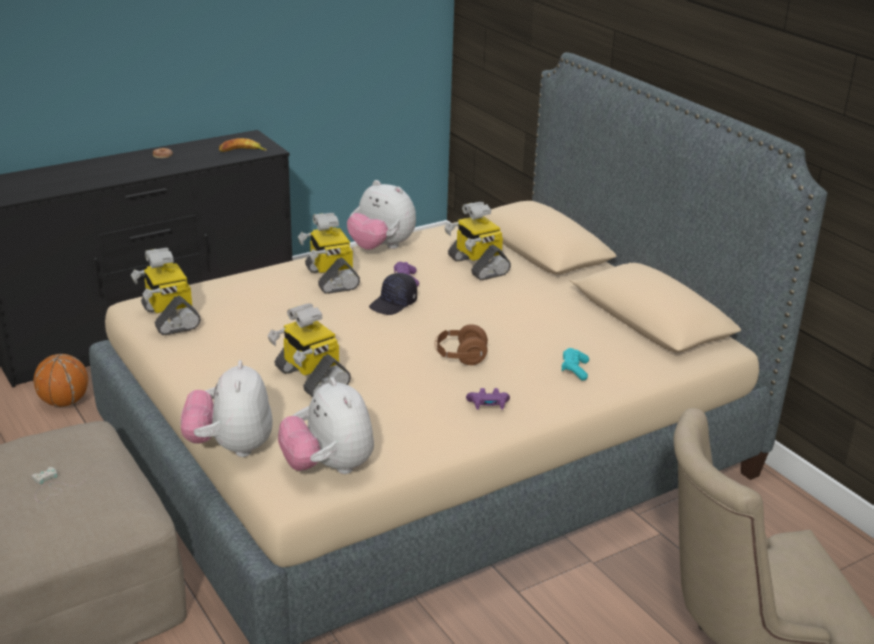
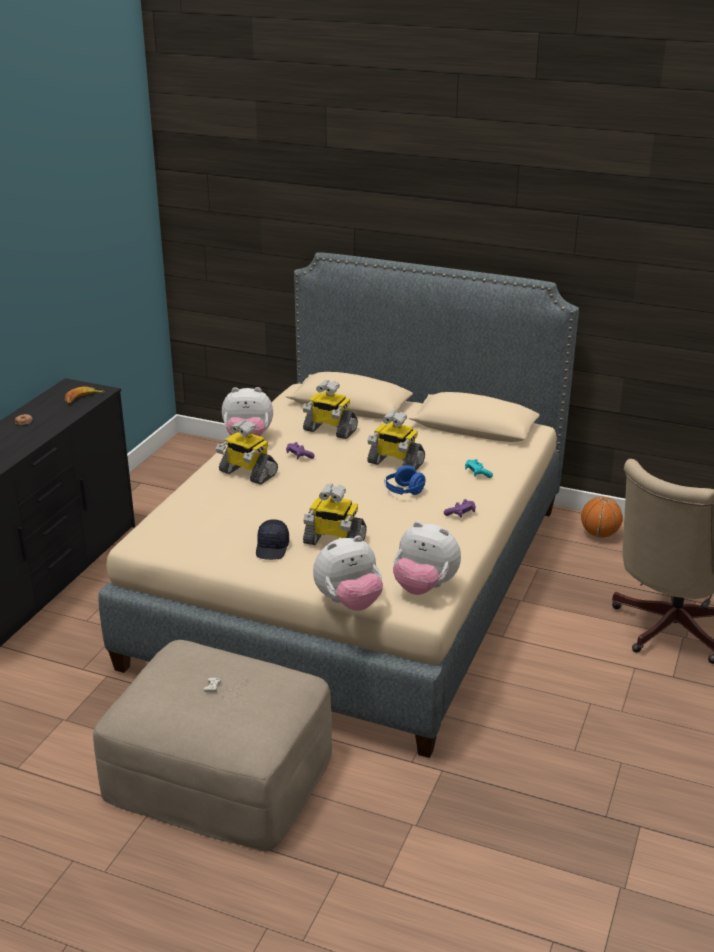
camera: 35 degrees left, 0 degrees up
(64, 402) = (39, 661): basketball -> basketball (599, 534)
(169, 318) = (178, 541): toy robot -> toy robot (395, 463)
(230, 447) = (349, 602): plush toy -> plush toy turned 75 degrees counterclockwise
(394, 304) = (315, 474): black cap -> black cap (273, 548)
(460, 357) = (404, 492): brown headphones -> blue headphones

